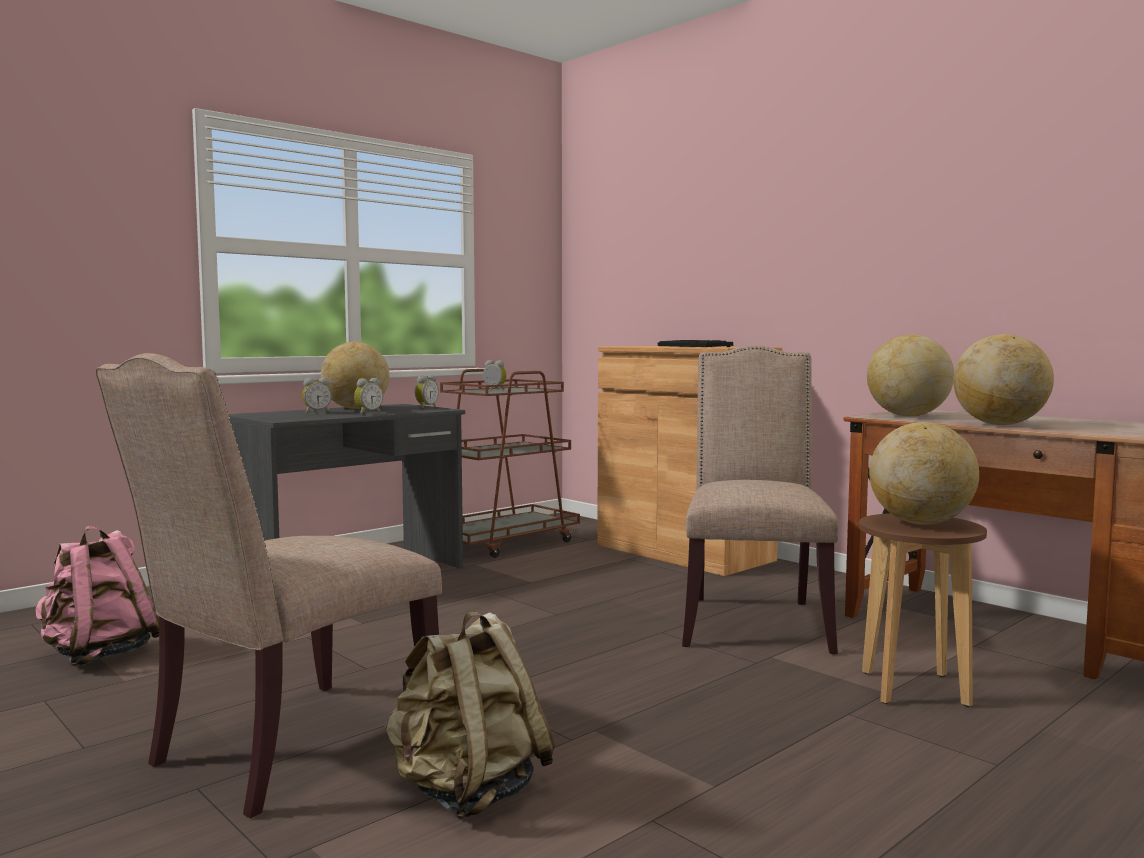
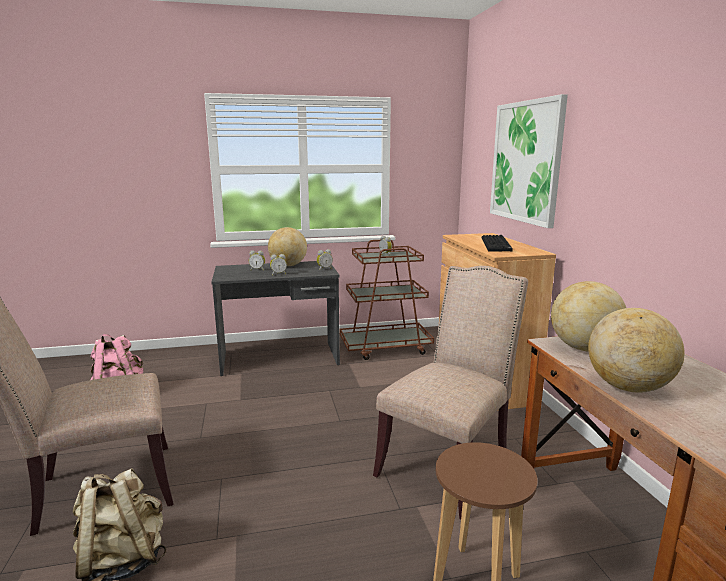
camera: 30 degrees right, 10 degrees up
(704, 241) = (526, 162): none -> picture
(921, 523) = (487, 468): globe -> none

